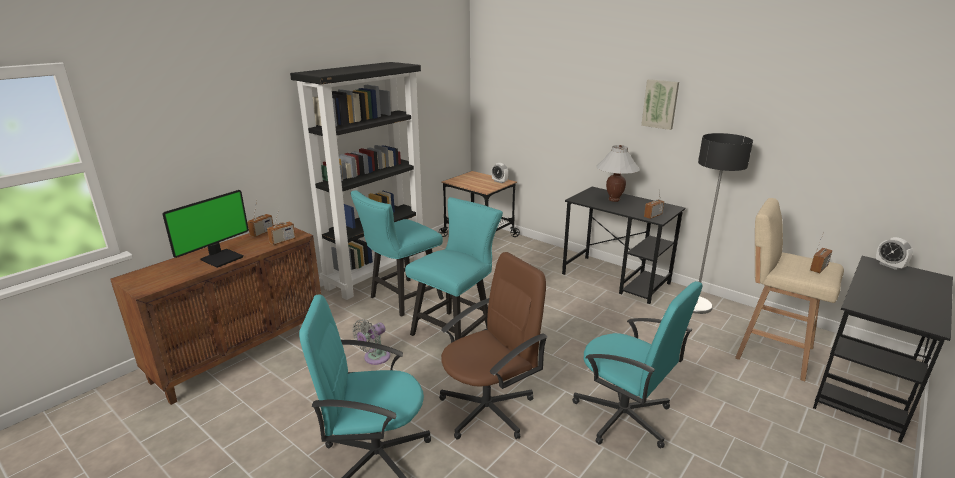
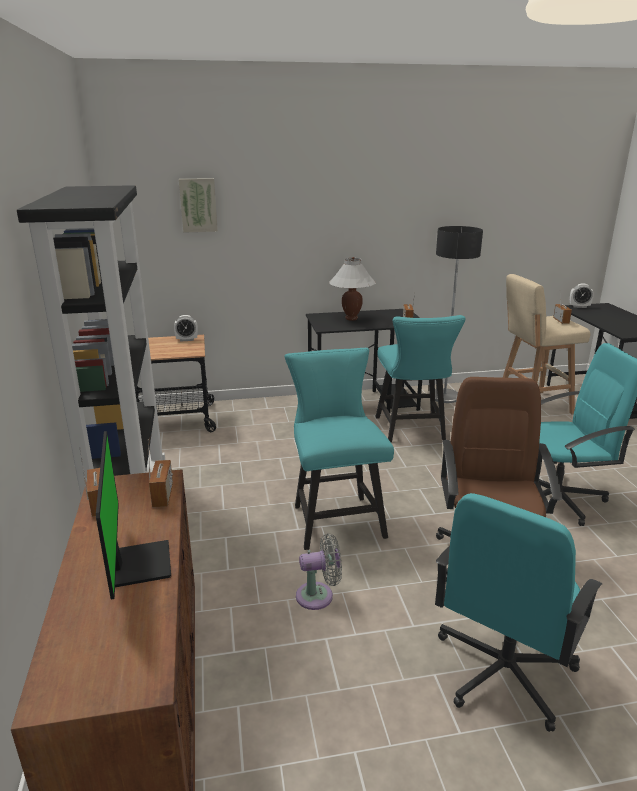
camera: 50 degrees left, 0 degrees up
(374, 358) = (318, 595): grey fan -> grey fan turned 90 degrees counterclockwise
(402, 299) = (221, 524): turquoise chair -> turquoise chair (412, 431)
(660, 104) = (371, 208): picture -> picture (198, 205)

